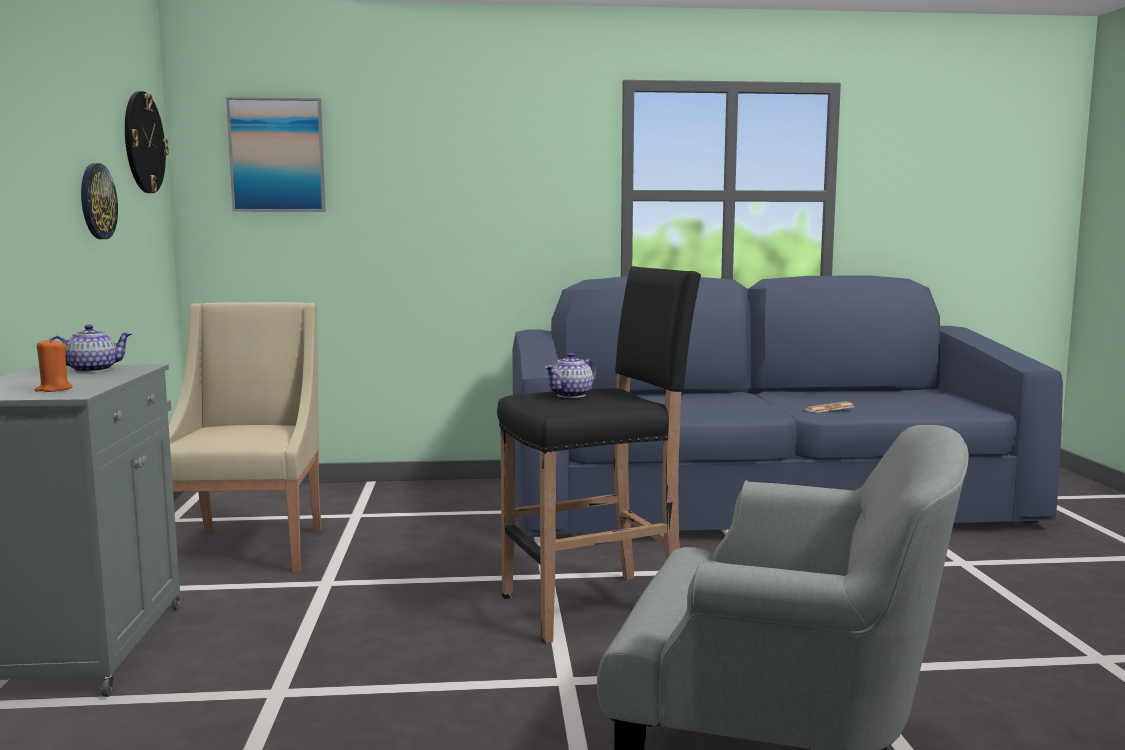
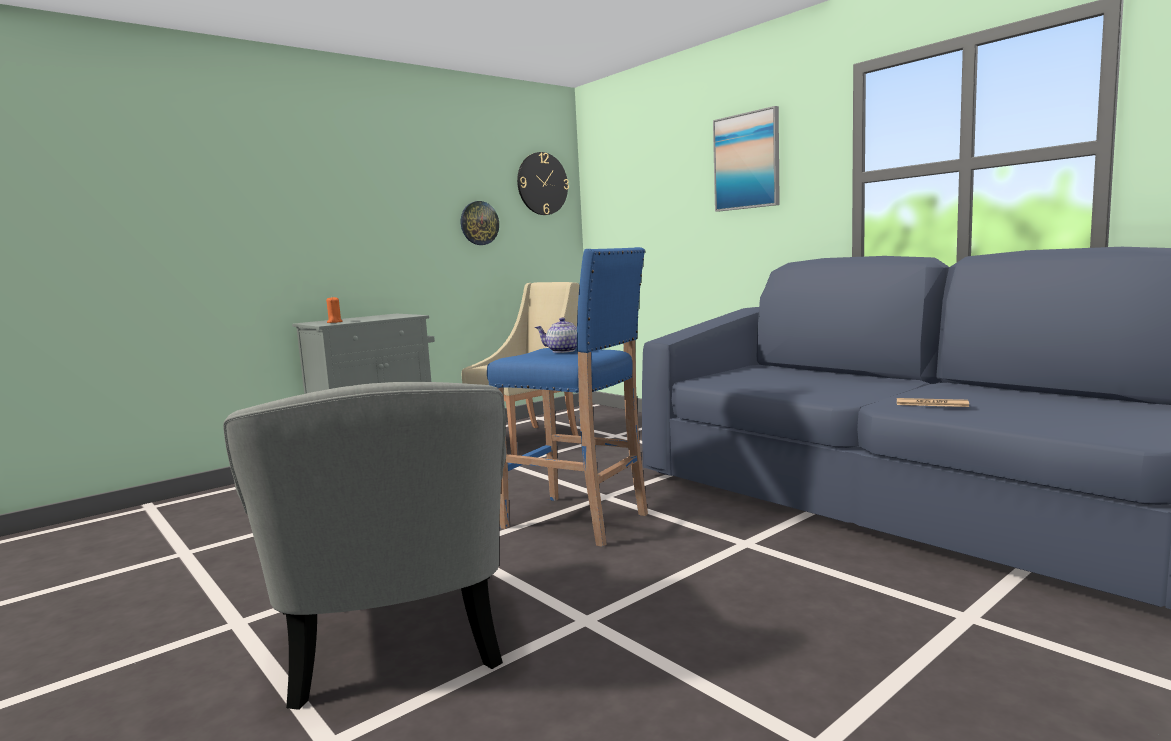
camera: 55 degrees right, 0 degrees up
(91, 370) = (392, 316): teapot -> none
(277, 155) = (626, 180): picture -> picture (747, 161)
(595, 606) = (578, 521): black stool -> blue stool

